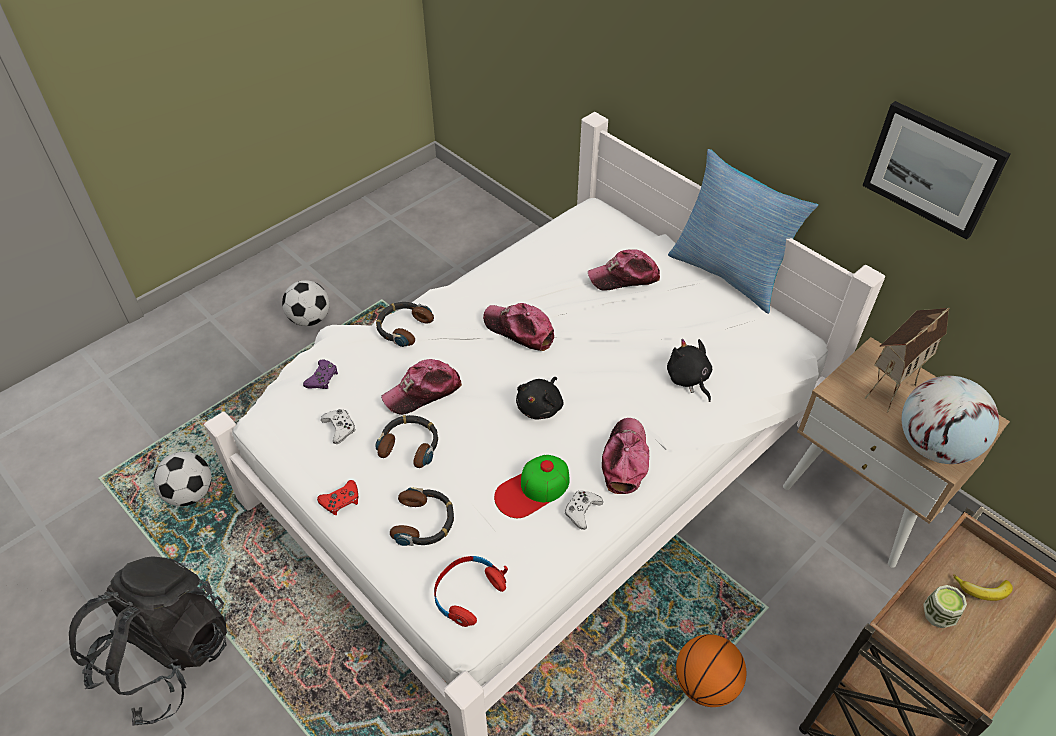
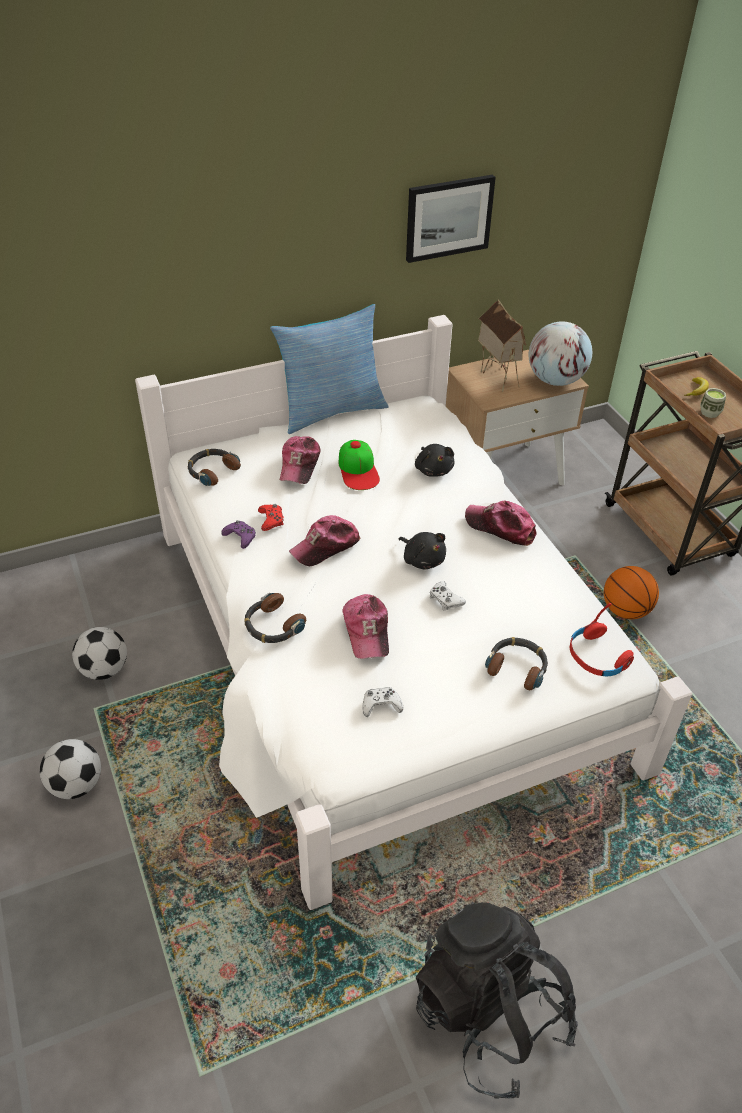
camera: 70 degrees left, 5 degrees down
(190, 493) = (278, 962): football -> football (104, 670)
(322, 378) = (305, 707): purple game controller -> purple game controller (240, 537)
(341, 501) = (470, 723): red game controller -> red game controller (271, 520)
(410, 445) = (426, 656): headphones -> headphones (212, 471)
(532, 489) = (508, 590): cap -> cap (358, 469)
(582, 511) = (539, 567): white game controller -> white game controller (445, 599)
(688, 379) = (433, 469): black plush toy -> black plush toy turned 105 degrees counterclockwise

